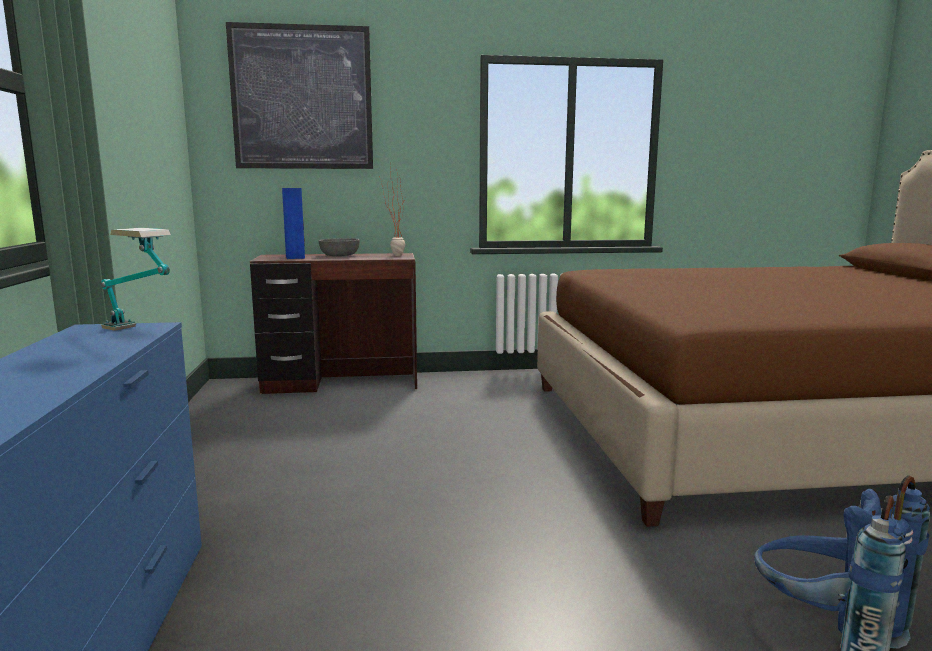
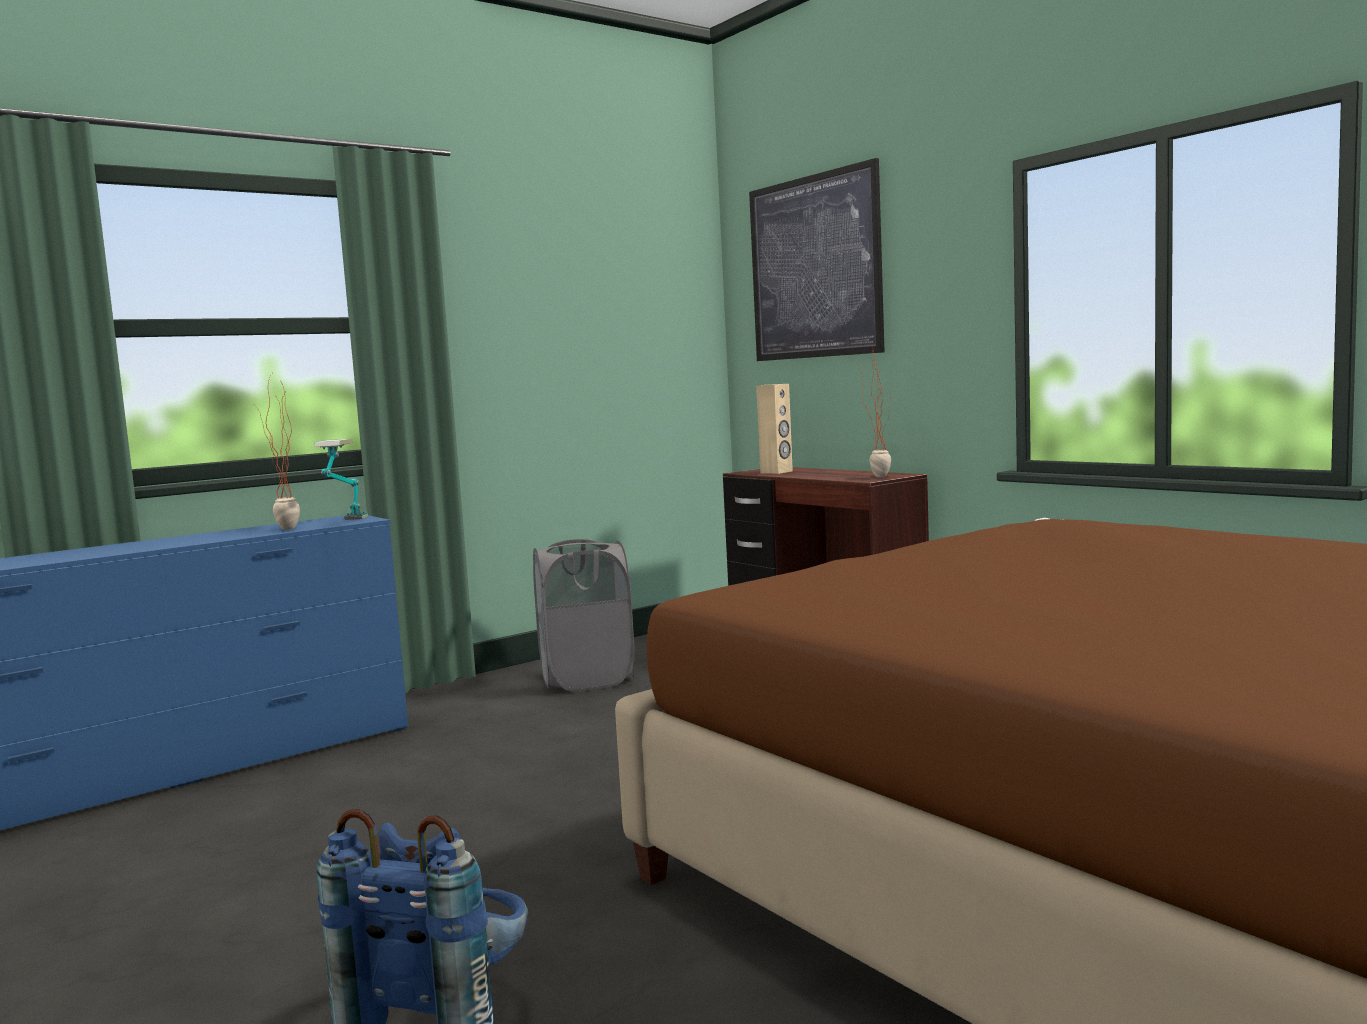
camera: 60 degrees right, 5 degrees down
(112, 350) = (285, 530): none -> potted plant
(240, 453) = (587, 679): none -> grey laundry basket
(295, 257) = (776, 472): blue speaker -> beige speaker
(339, 255) = (828, 472): grey bowl -> none

